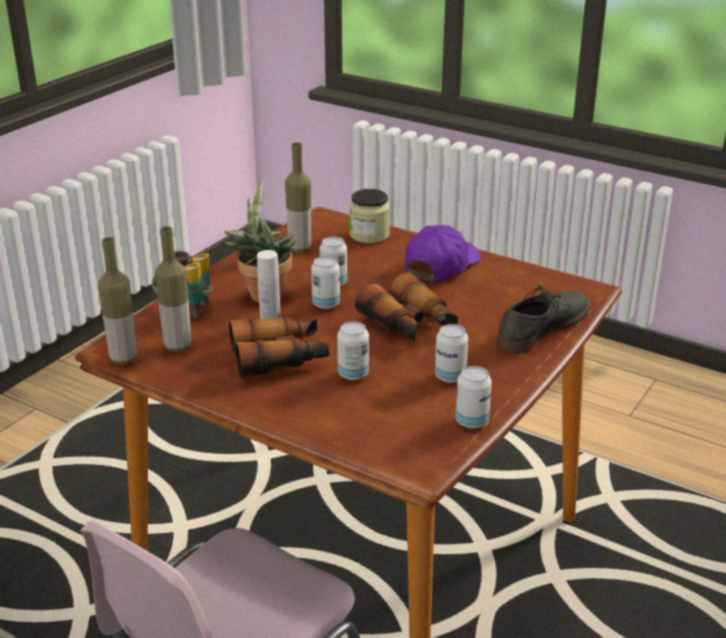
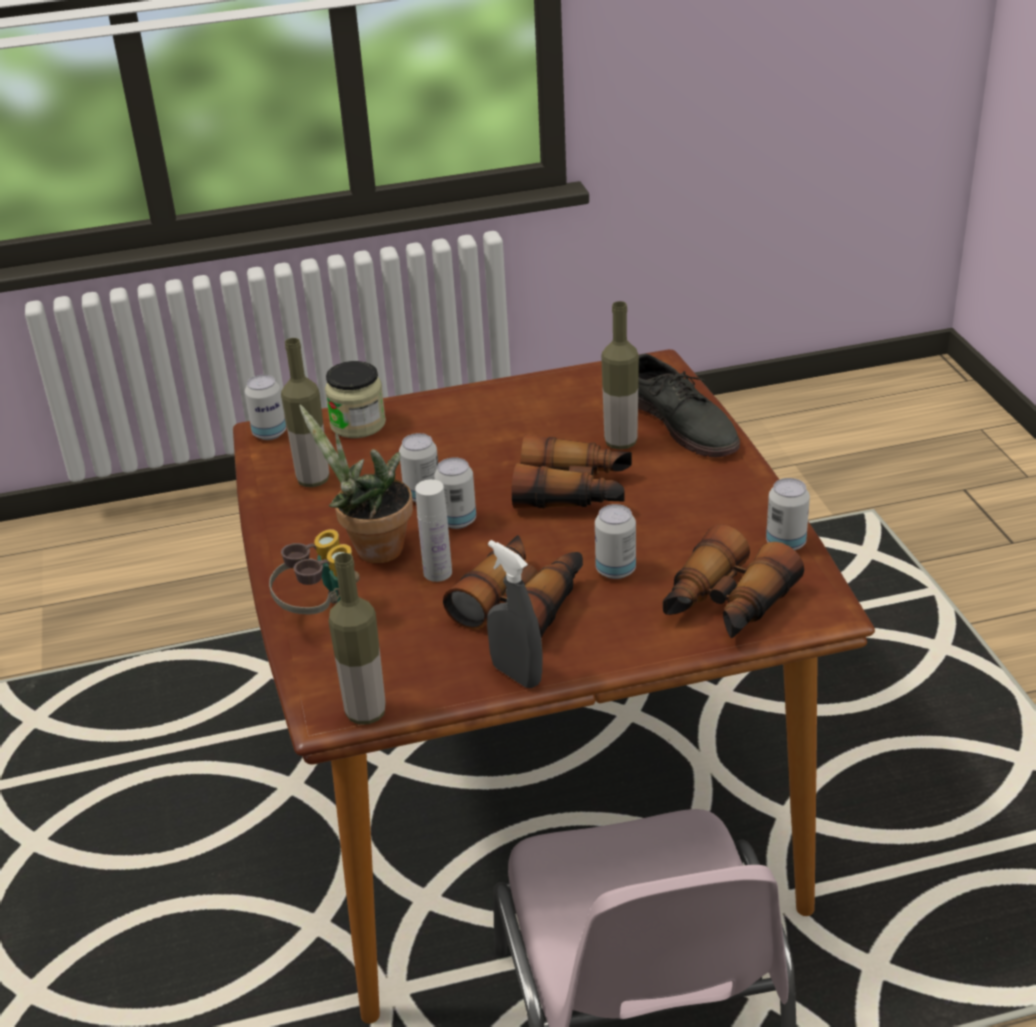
camera: 45 degrees left, 5 degrees up
(178, 346) = (397, 661): bottle -> bottle (620, 443)
(212, 387) = (516, 674): none -> grey spray bottle
(374, 428) = (726, 605): none -> binoculars
(441, 265) = (489, 415): purple cap -> none
(450, 377) = (697, 516): can -> can (269, 433)
(542, 327) = (682, 423): grey shoe -> grey shoe turned 150 degrees clockwise

